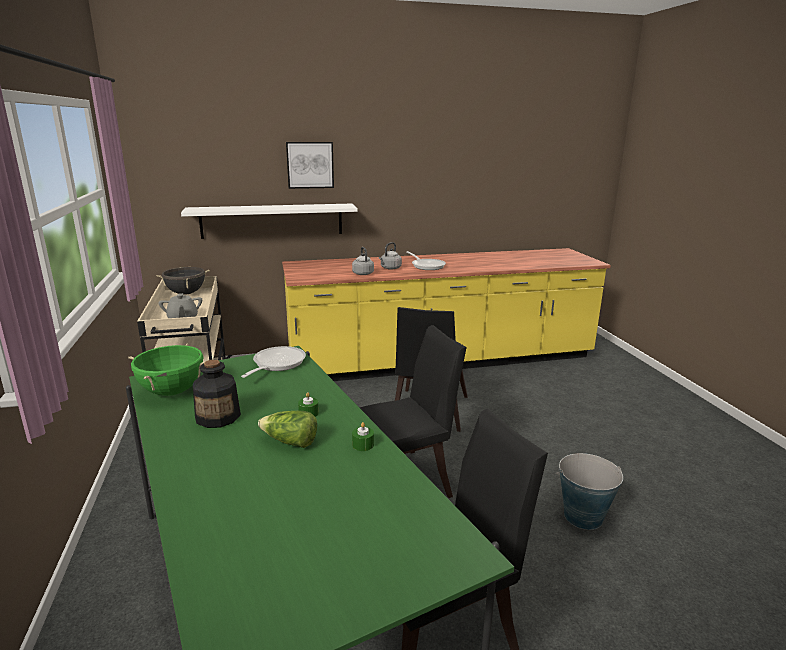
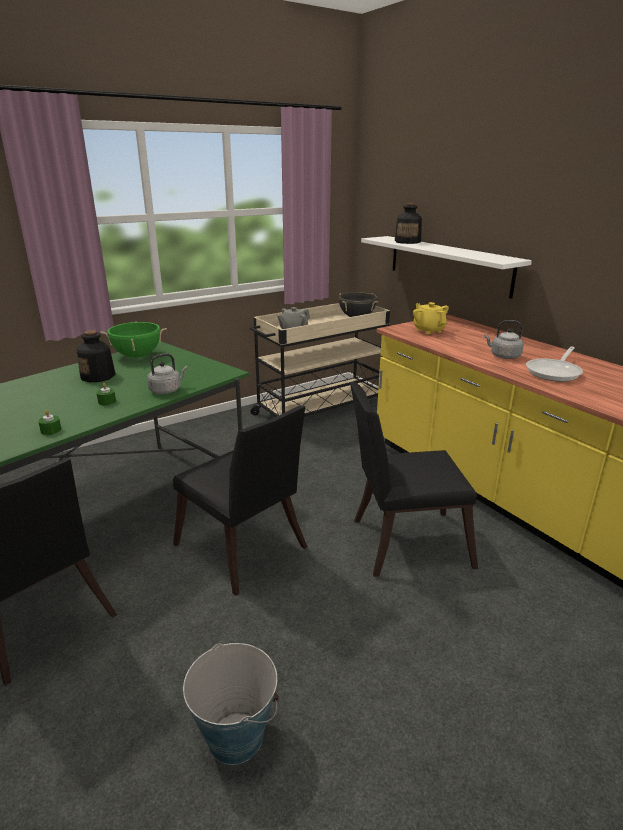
camera: 70 degrees right, 5 degrees up
(231, 208) = (407, 242): none -> bottle
(276, 364) = (200, 373): frying pan -> none
(290, 442) = (58, 405): lettuce -> none
(310, 165) = (494, 201): picture -> none
(315, 272) = (428, 330): none -> yellow teapot
(362, 273) = (457, 348): grey kettle -> grey kettle (167, 390)

